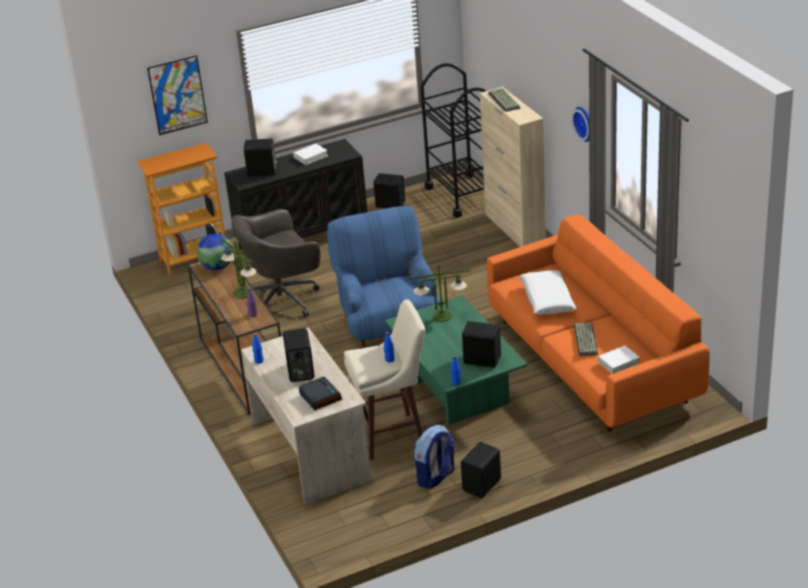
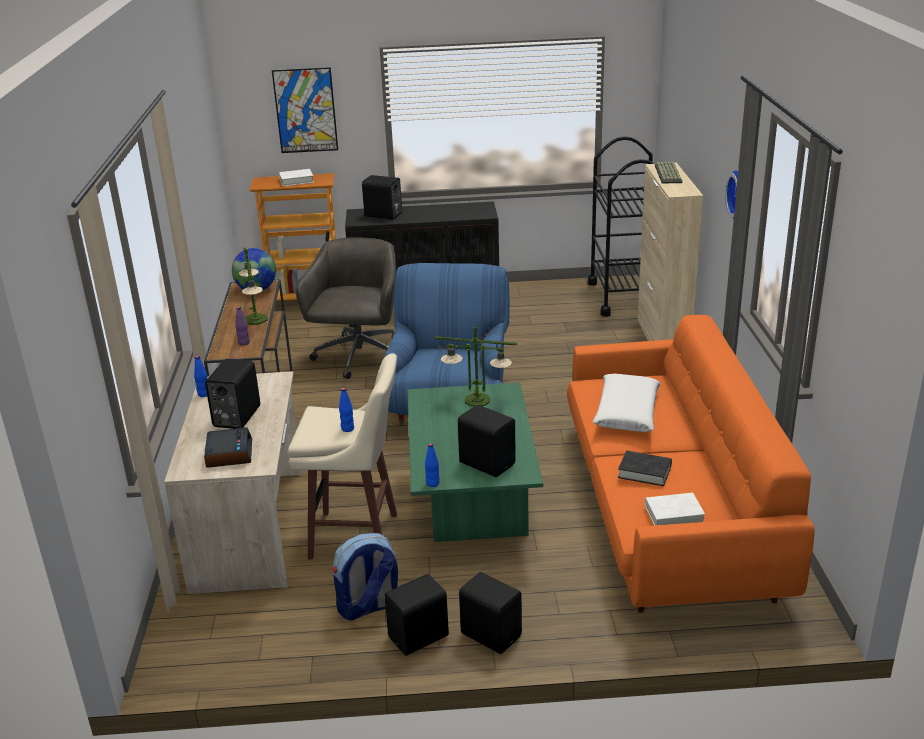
camera: 20 degrees right, 5 degrees down
(283, 300) = (359, 357): grey office chair -> grey office chair turned 105 degrees clockwise
(310, 156) = (444, 210): white book -> white book (296, 180)
(390, 204) = (540, 291): black speaker -> black speaker (491, 634)
(584, 339) = (644, 472): keyboard -> black book

